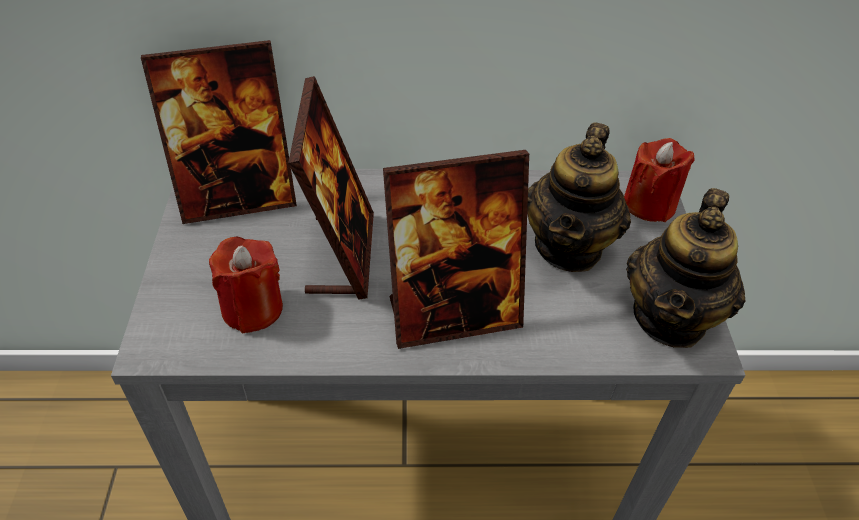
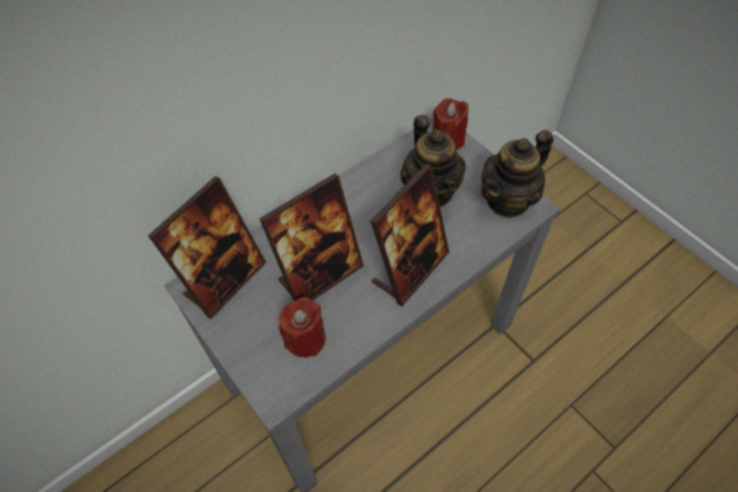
camera: 35 degrees left, 10 degrees up
(341, 254) = (320, 274): picture frame -> picture frame turned 90 degrees clockwise
(670, 317) = (508, 200): teapot -> teapot turned 60 degrees clockwise

